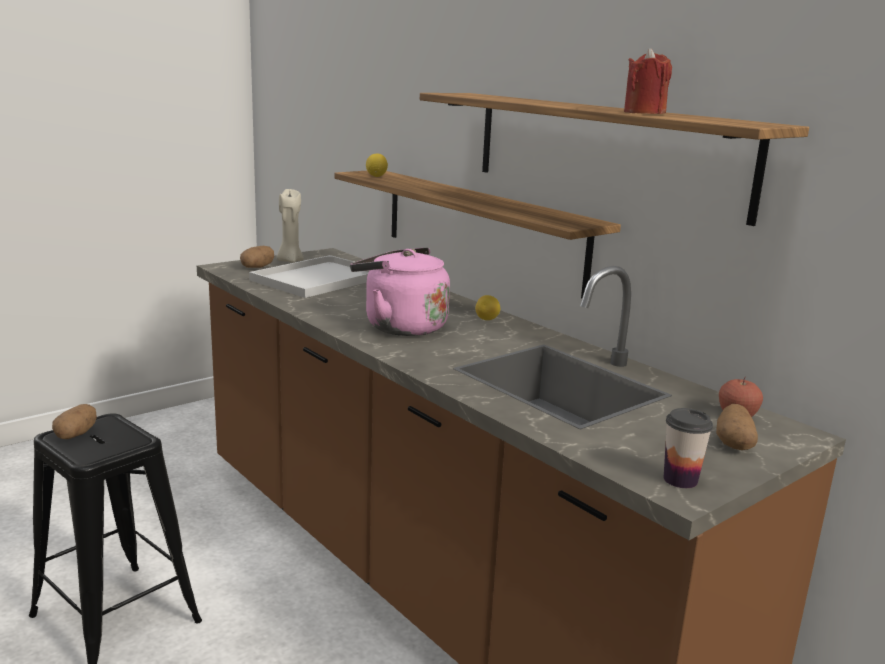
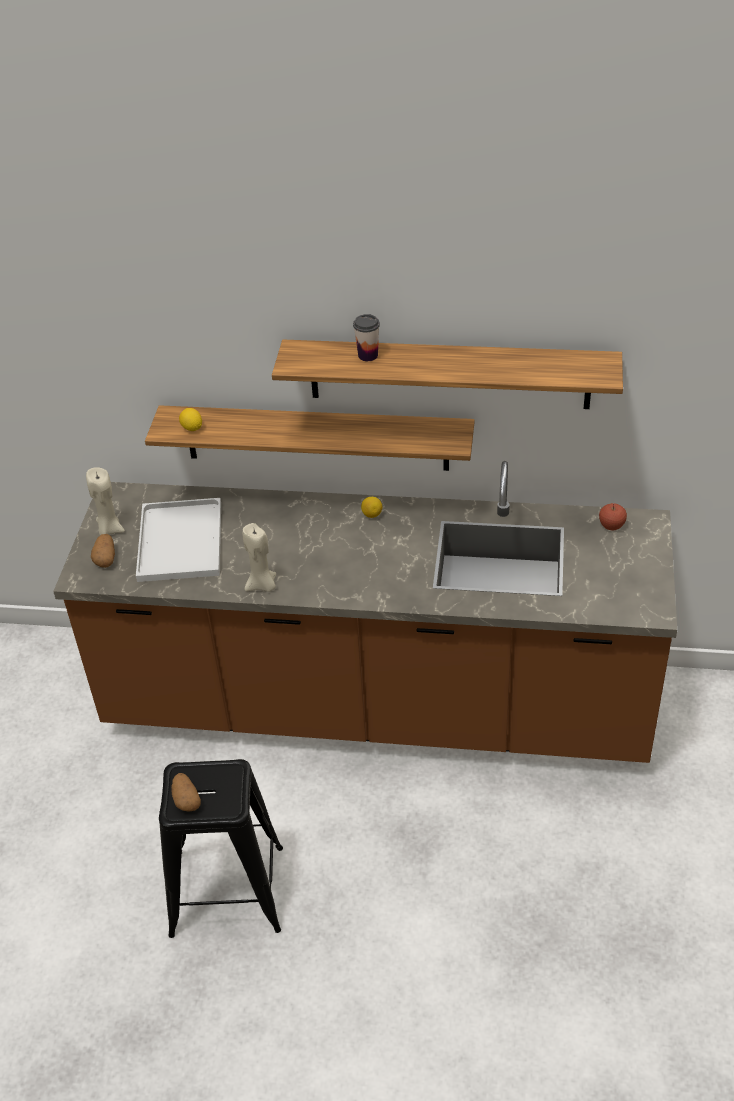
camera: 40 degrees left, 25 degrees up
(321, 312) = (262, 585): none -> beige candle
(400, 326) = (337, 564): pink kettle -> none
(644, 113) = (512, 369): red candle -> none
(680, 480) = (644, 603): cup -> cup (368, 355)
(733, 443) = (633, 553): potato -> none

